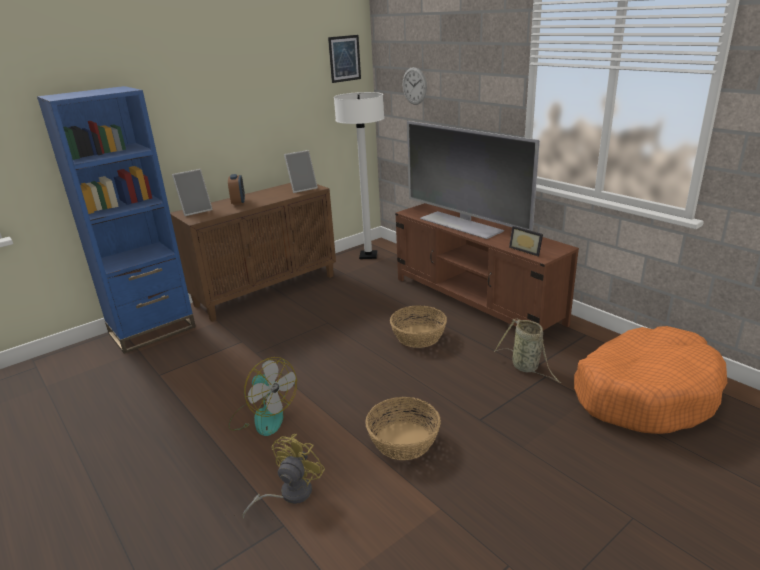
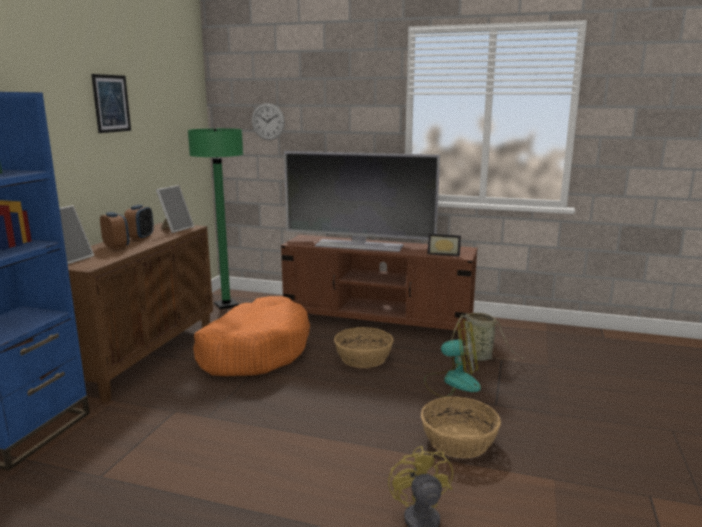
camera: 35 degrees left, 10 degrees down
(263, 416) = (295, 470): fan -> fan (452, 382)
(266, 195) = (141, 237): none -> alarm clock
(344, 58) = (187, 93): picture -> picture (111, 103)
(368, 255) = (226, 305): white floor lamp -> green floor lamp
(645, 393) = (576, 352): orange dog bed -> orange dog bed (254, 351)

